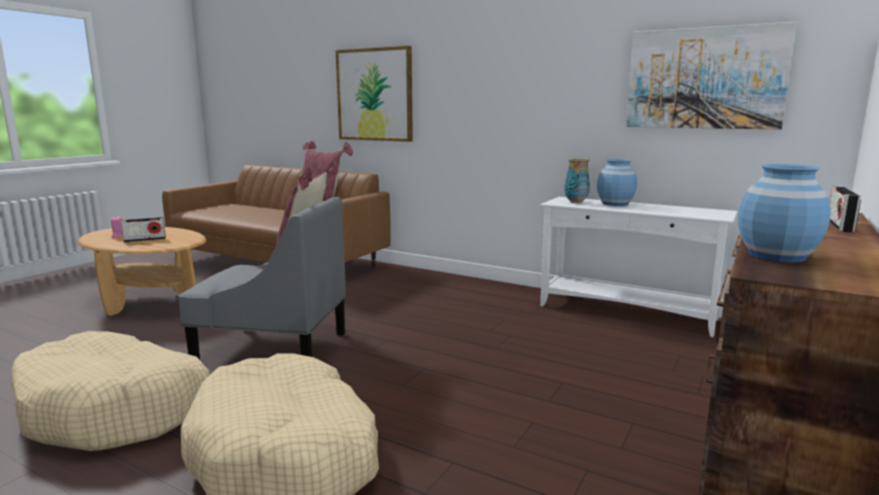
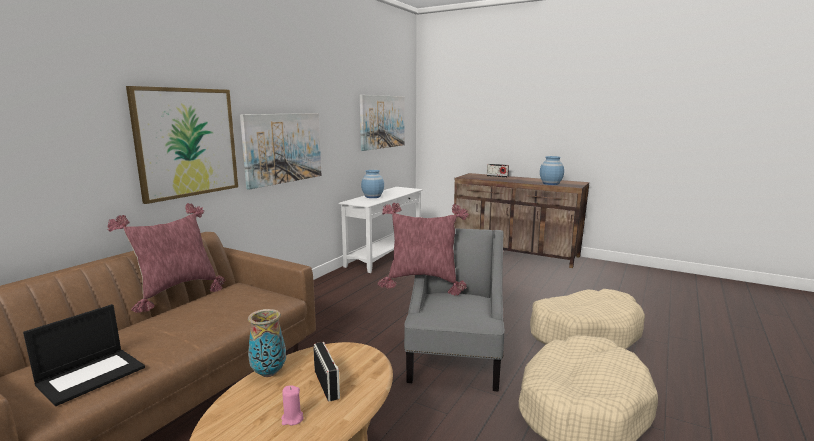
camera: 90 degrees left, 0 degrees up
(217, 210) = (92, 375): none -> laptop
(472, 108) = (283, 148): none -> picture
(576, 202) = (364, 201): vase -> vase (269, 372)

